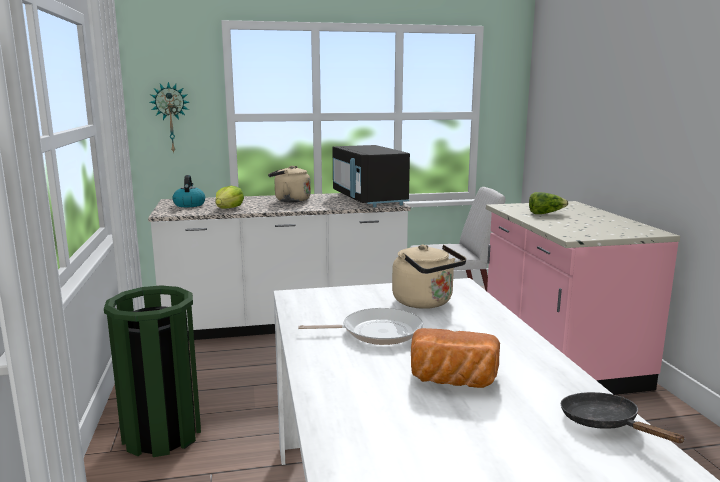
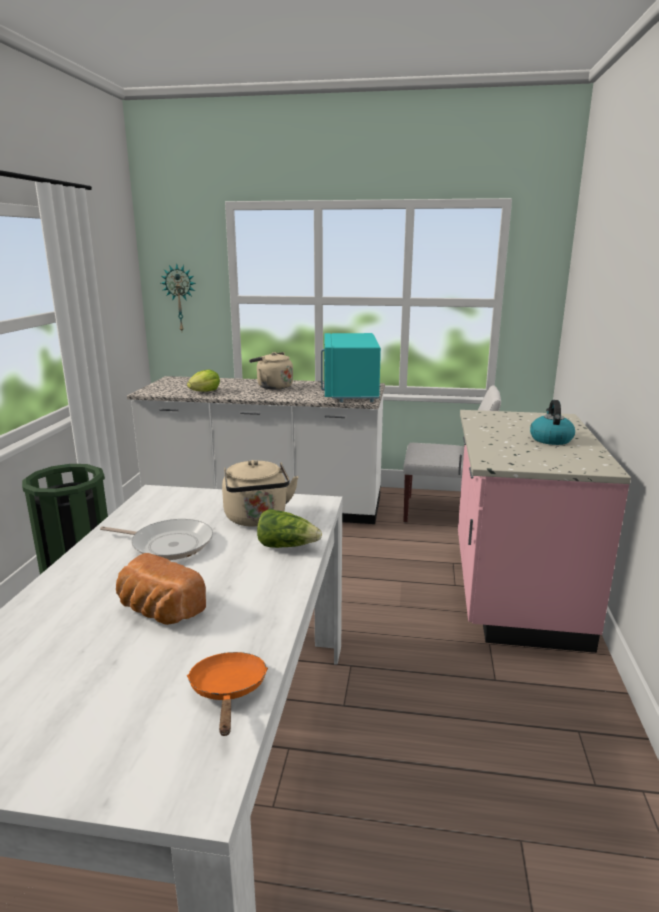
camera: 20 degrees right, 5 degrees up
(189, 204) = (178, 384): kettle -> kettle (550, 439)
(368, 199) = (349, 392): black microwave -> turquoise microwave
(545, 213) = (509, 428): lettuce -> lettuce (287, 546)
(605, 424) = (228, 692): black frying pan -> orange frying pan

